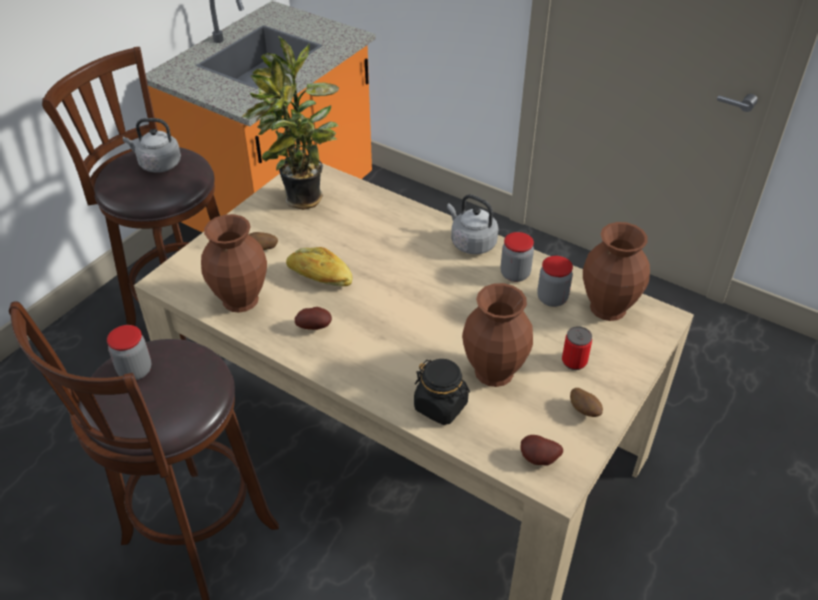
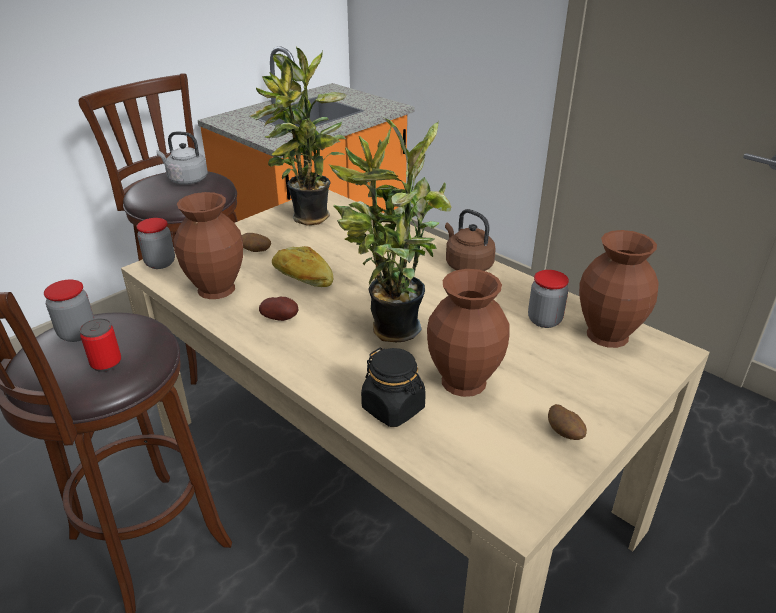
camera: 10 degrees right, 10 degrees down
(417, 326) = (390, 330): none -> potted plant
(471, 243) = (467, 265): grey kettle -> brown kettle
(515, 274) = (507, 295): jar -> jar (160, 263)
(539, 460) = (498, 481): potato -> none
(574, 361) = (560, 382): can -> can (106, 363)

